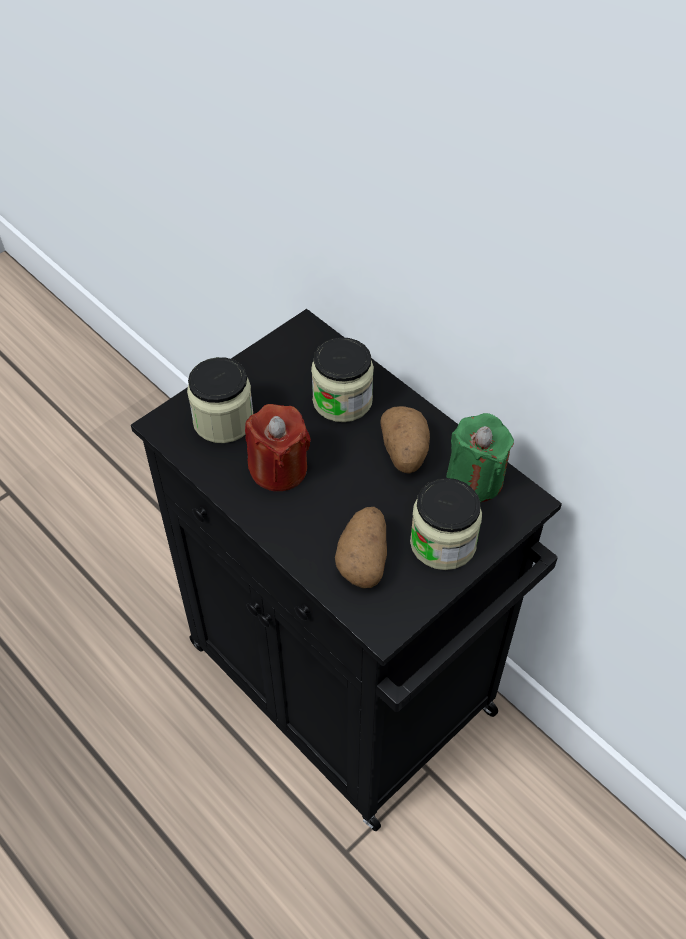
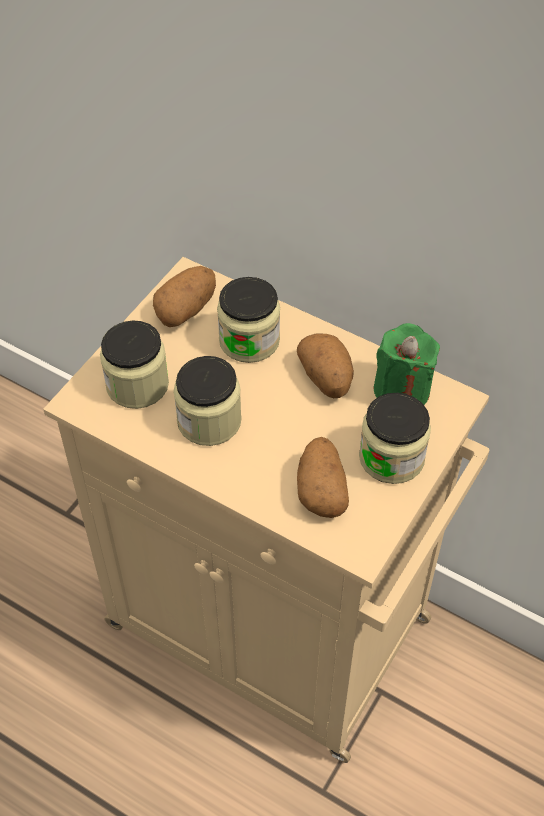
camera: 15 degrees left, 0 degrees up
(279, 469) = (209, 421): red candle -> jar
(293, 359) = (186, 309): none -> potato
(345, 683) = (274, 626): black cabinet -> beige cabinet

